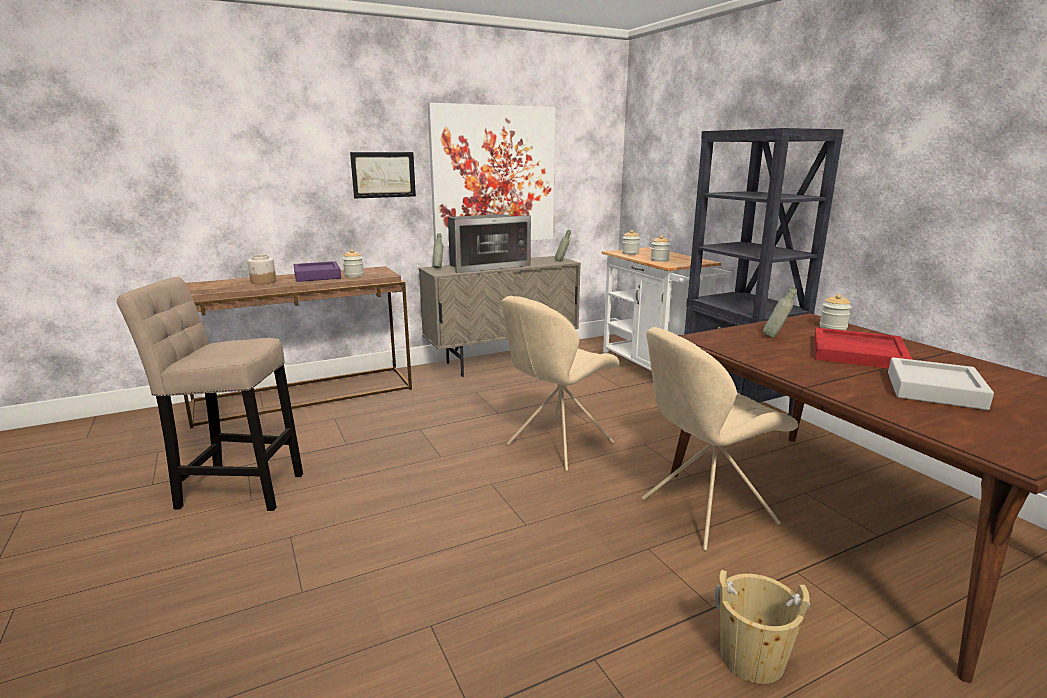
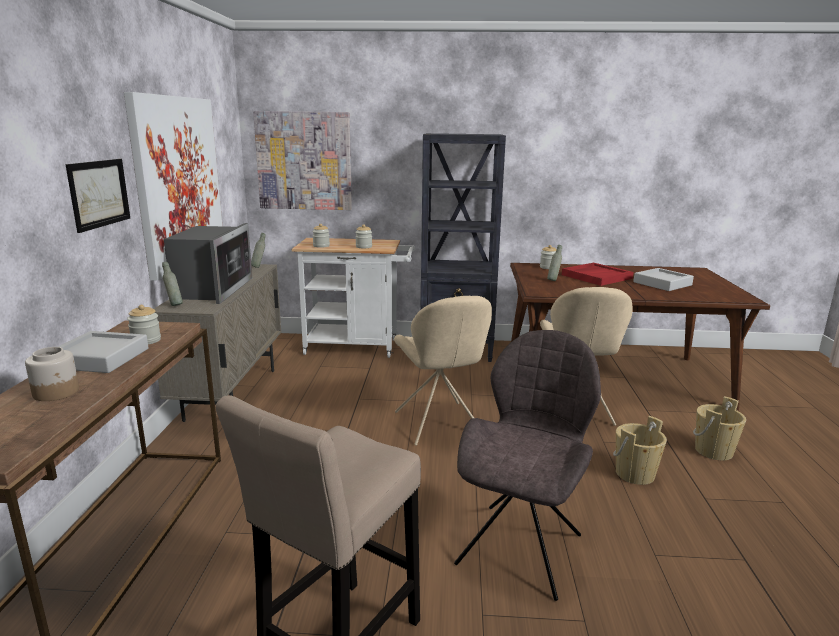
camera: 60 degrees left, 0 degrees up
(317, 276) = (100, 358): purple tray -> grey tray
(391, 535) = (521, 546): none -> grey chair
(594, 586) = (635, 474): none -> beige bucket
(660, 167) = (304, 161): none -> picture

